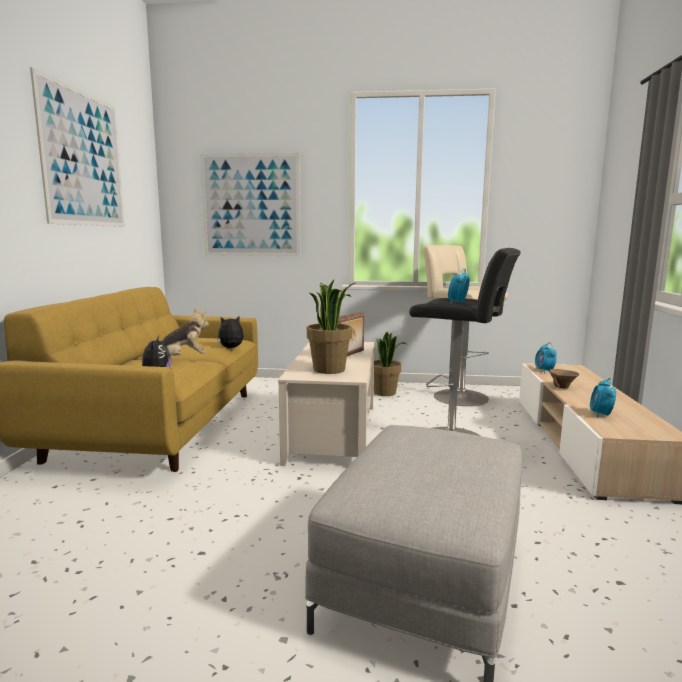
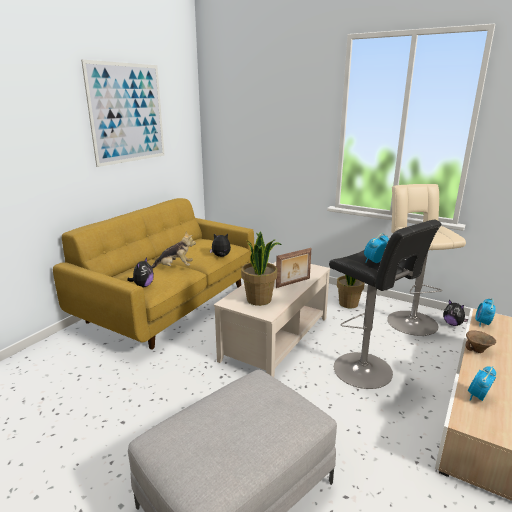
camera: 25 degrees right, 10 degrees up
(251, 205) = (262, 134): picture -> none
(497, 392) = (452, 324): none -> plush toy

